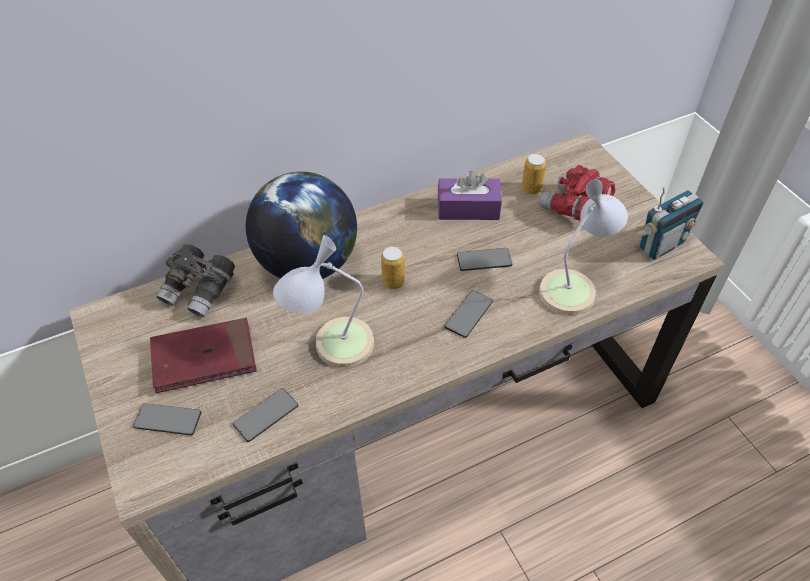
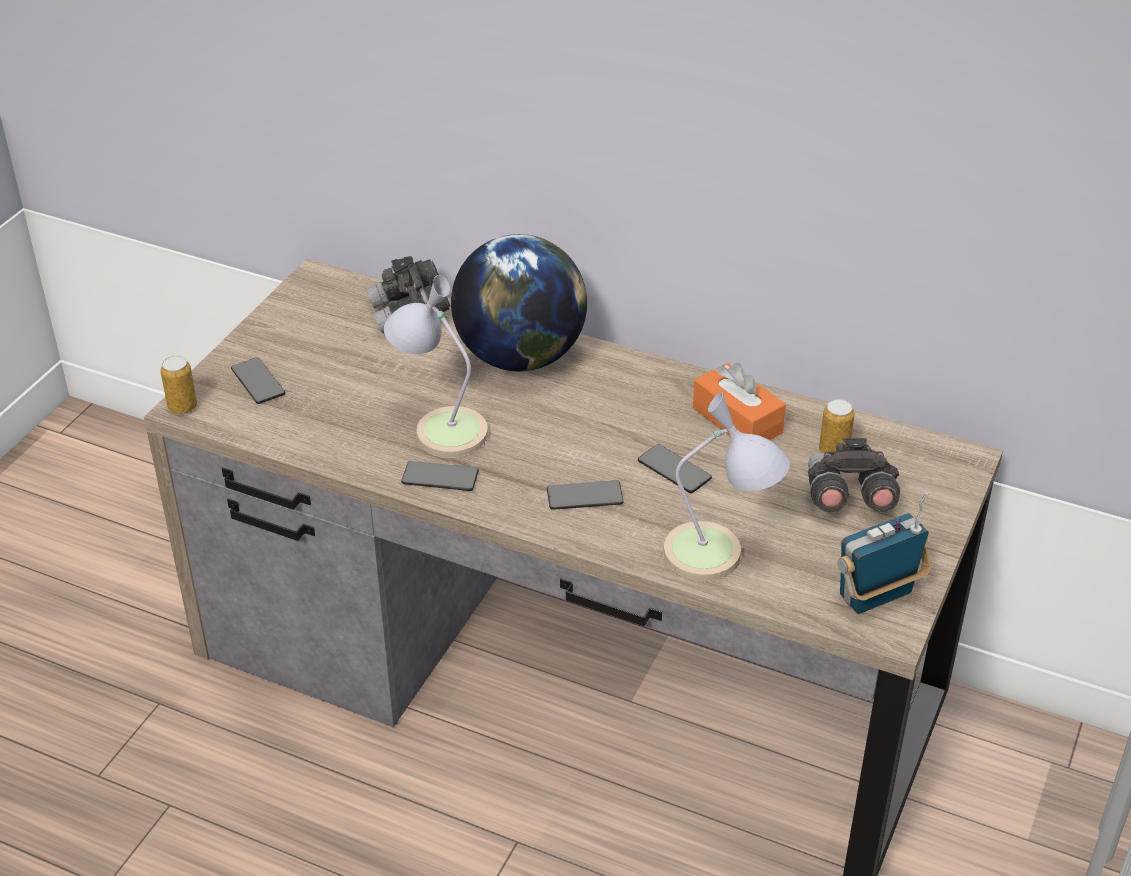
camera: 50 degrees right, 10 degrees down
(204, 358) = (341, 362): red book -> none
(266, 415) = (321, 433): phone -> phone (440, 477)
(393, 282) = (565, 424): can -> can (182, 407)
(468, 208) = (737, 420): purple tissue box -> orange tissue box
(574, 208) = (847, 499): red binoculars -> grey binoculars
(660, 245) = (876, 596): radio -> radio turned 135 degrees clockwise

